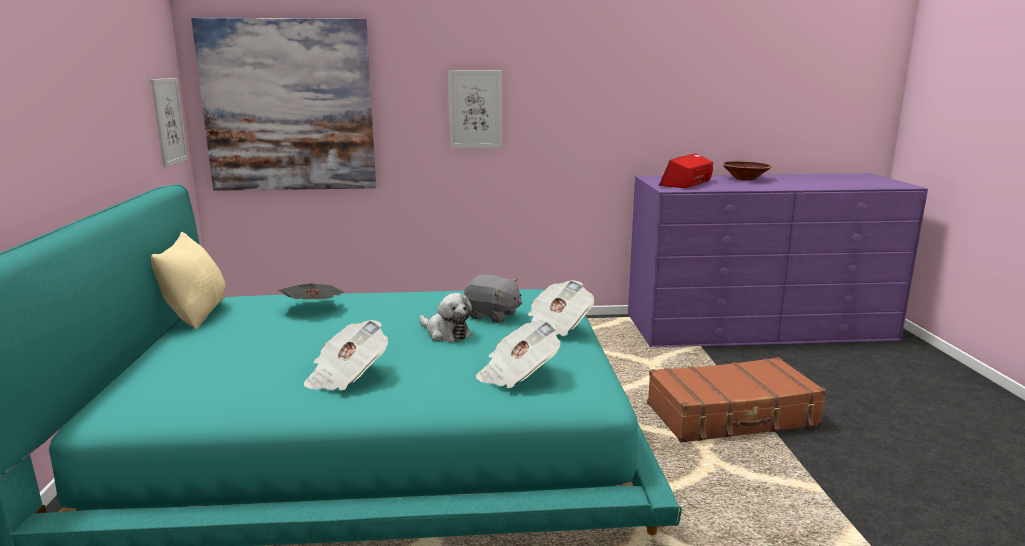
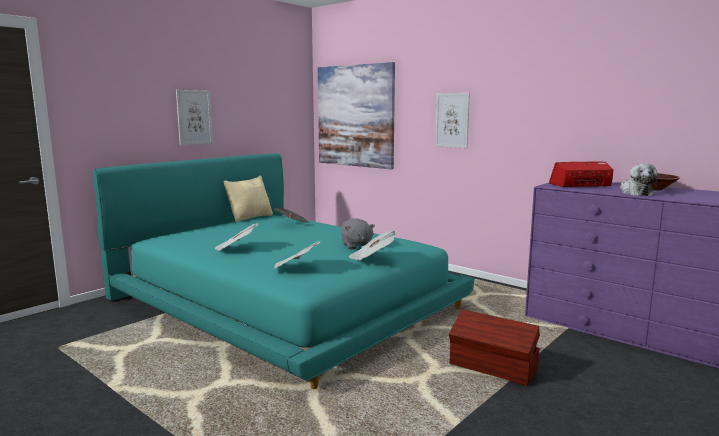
camera: 45 degrees right, 5 degrees down
(169, 121) = (295, 122): picture -> picture (194, 117)
(446, 333) = (313, 246): plush toy -> plush toy (635, 193)
(732, 416) = (493, 368): brown suitcase -> brown storage box

